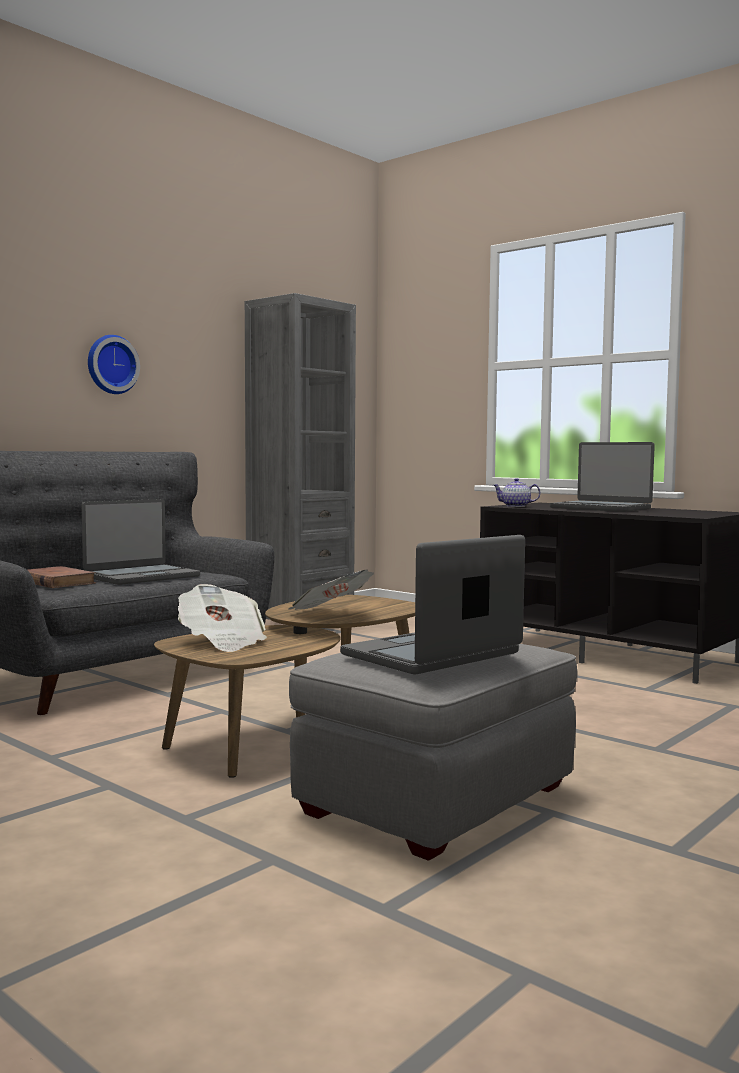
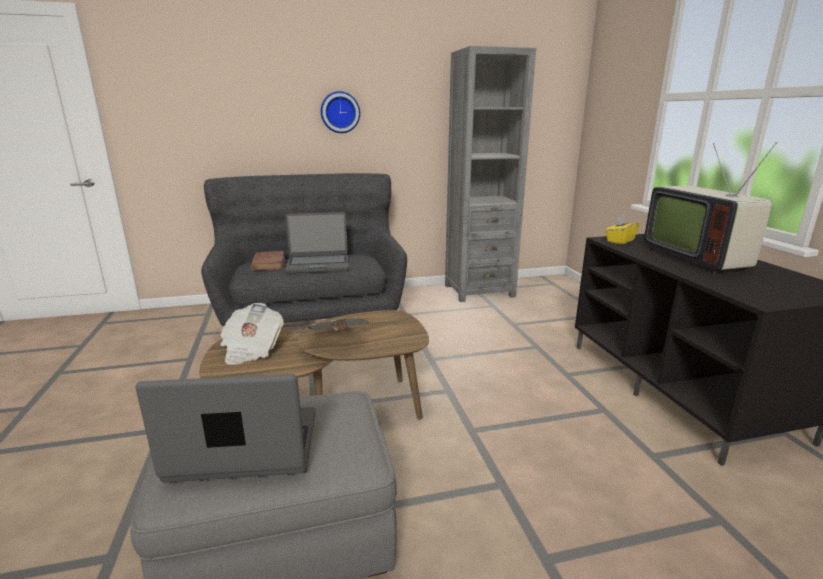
camera: 35 degrees right, 15 degrees up
(516, 506) = (620, 241): teapot -> yellow tissue box
(601, 508) = (696, 258): laptop -> television

